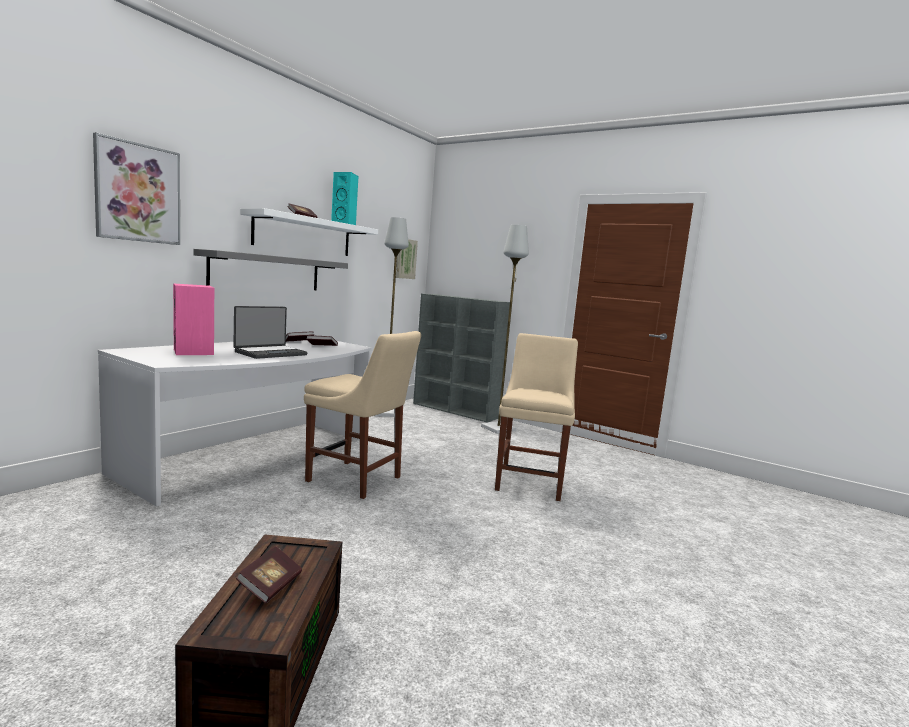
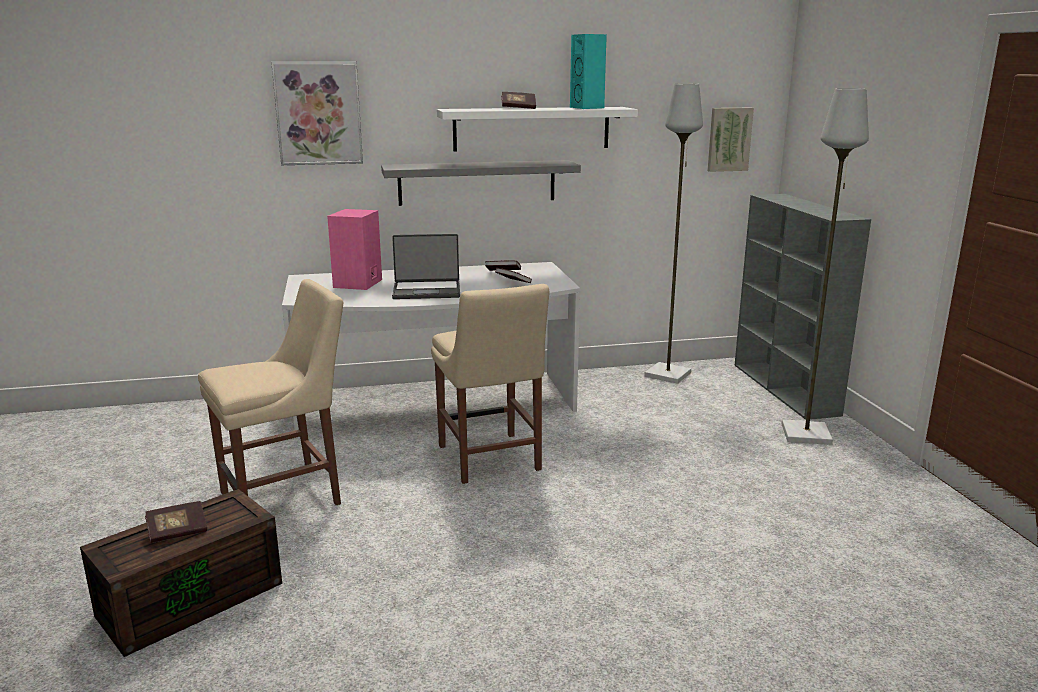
camera: 45 degrees right, 10 degrees up
(530, 481) = (705, 528): beige chair -> beige chair (287, 496)

